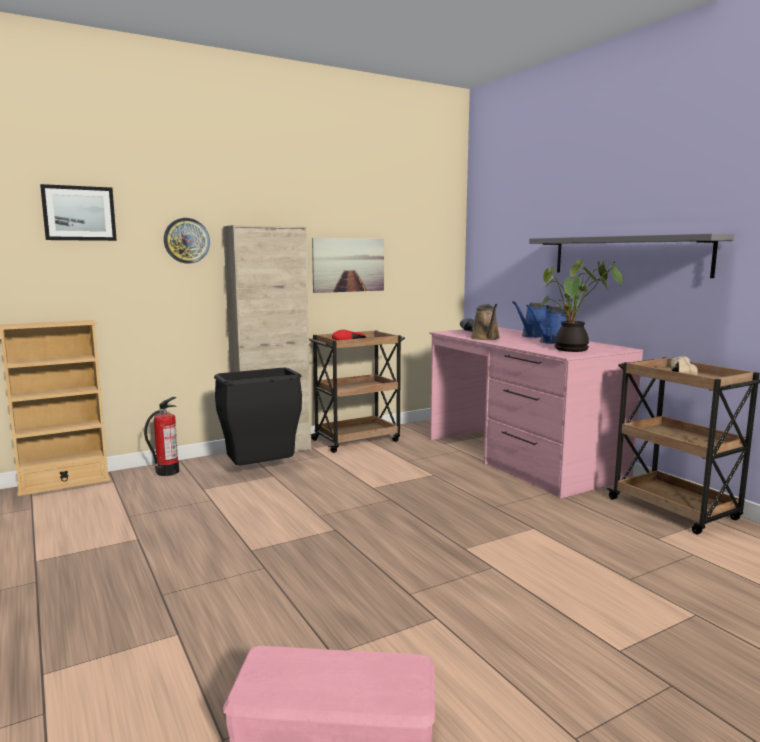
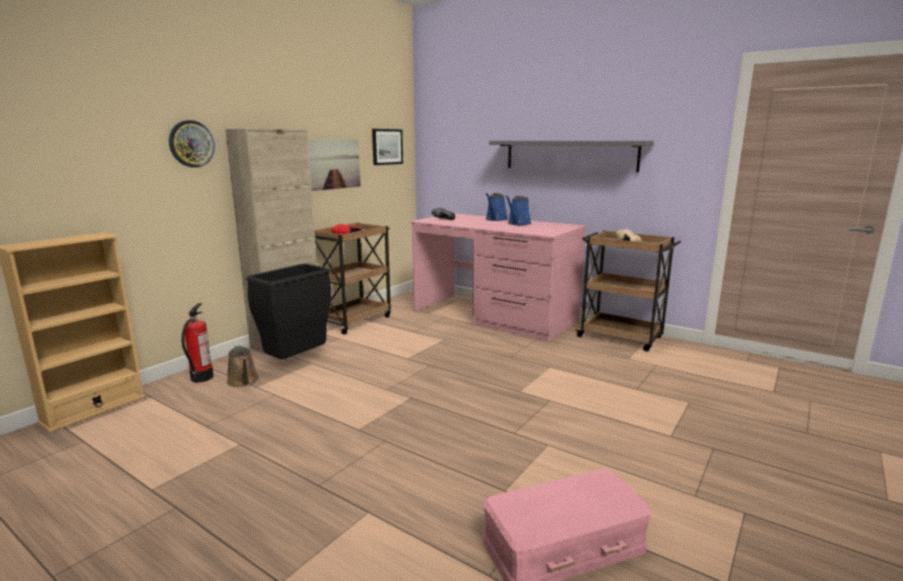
camera: 25 degrees left, 5 degrees up
(79, 213) = (76, 115): picture -> picture (387, 146)
(486, 338) = (465, 224): brown watering can -> brown watering can (243, 381)
(572, 350) = (543, 229): potted plant -> none

